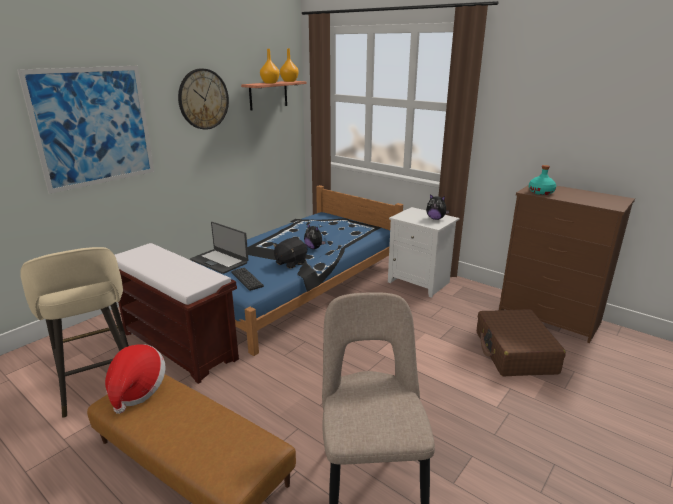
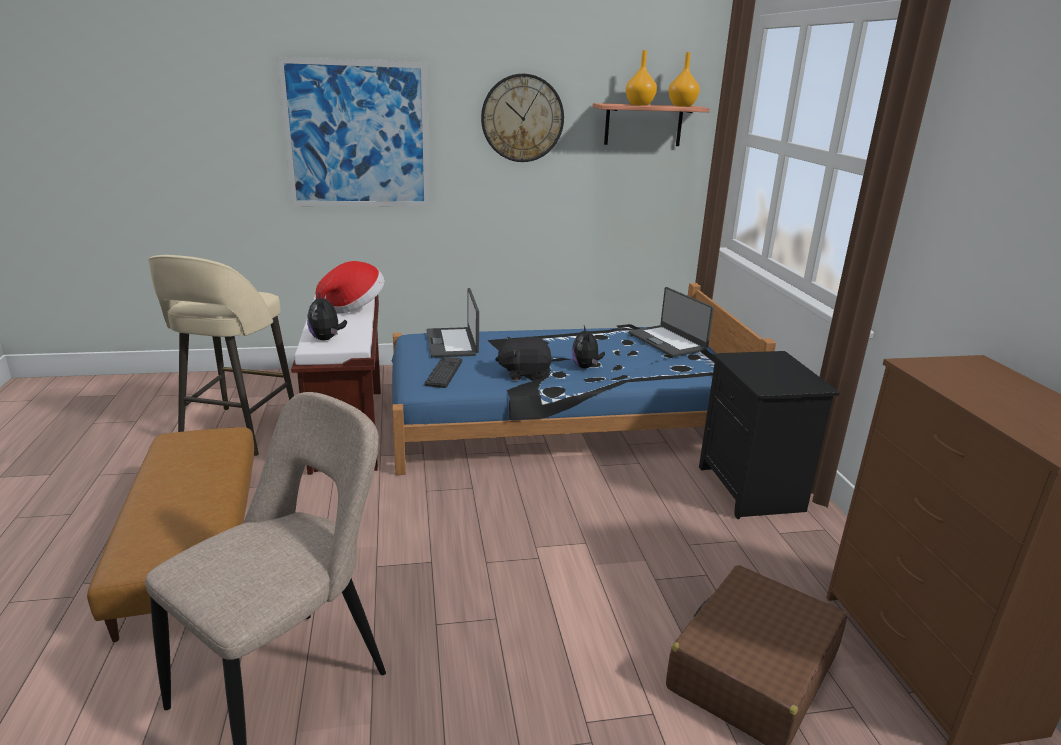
camera: 40 degrees right, 0 degrees up
(137, 390) = (201, 439): hat -> hat (353, 307)
(329, 221) = (667, 341): none -> laptop
(420, 282) = (752, 490): white nightstand -> black nightstand
(435, 218) = (789, 379): plush toy -> plush toy (326, 339)
(541, 192) = (942, 374): turquoise bottle -> none

